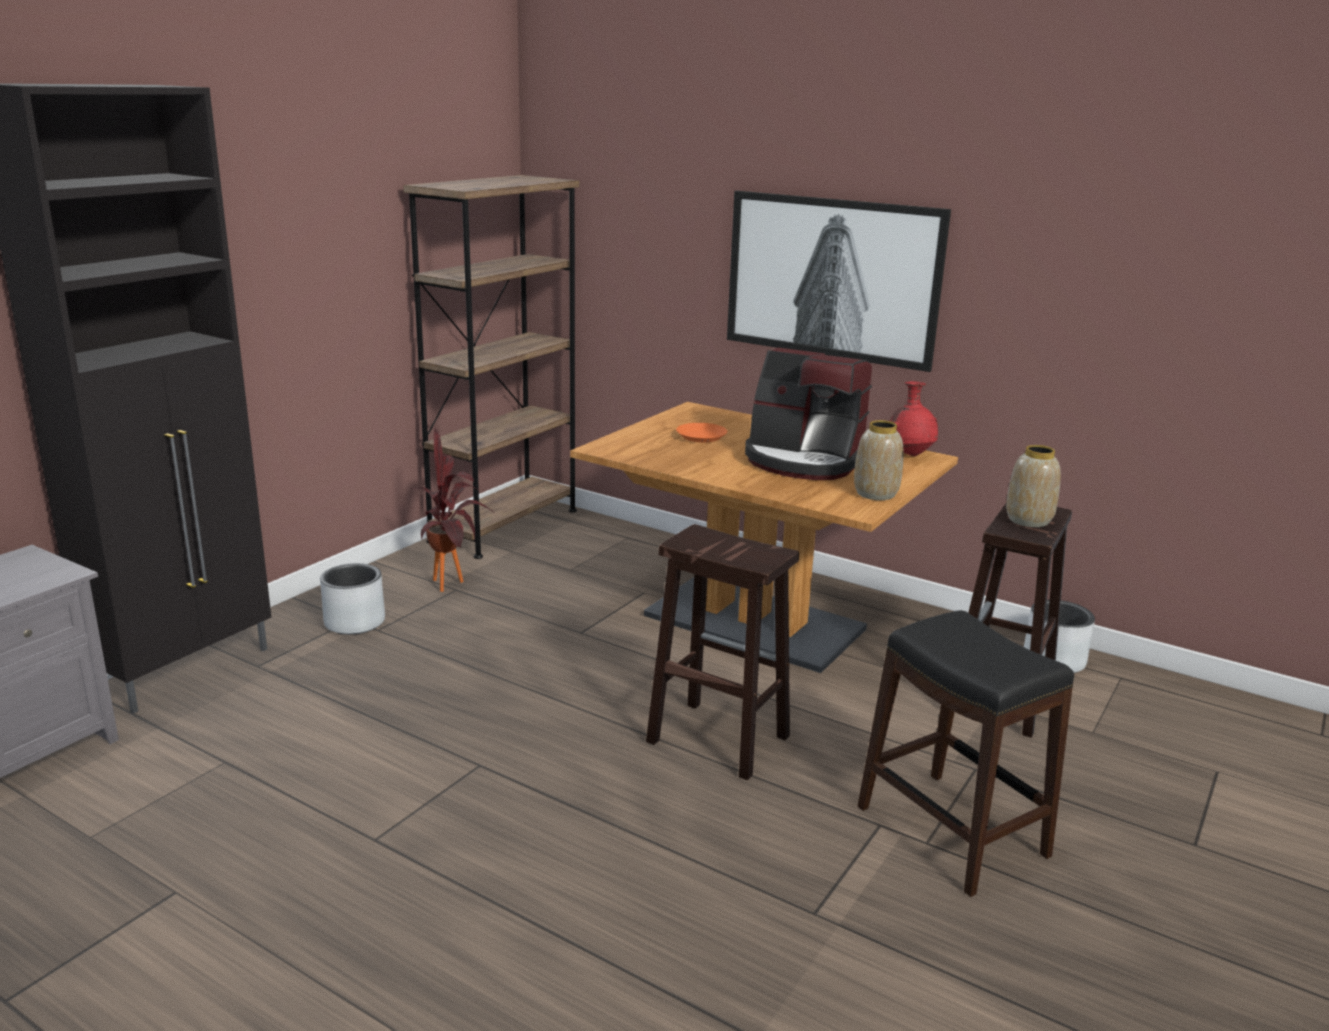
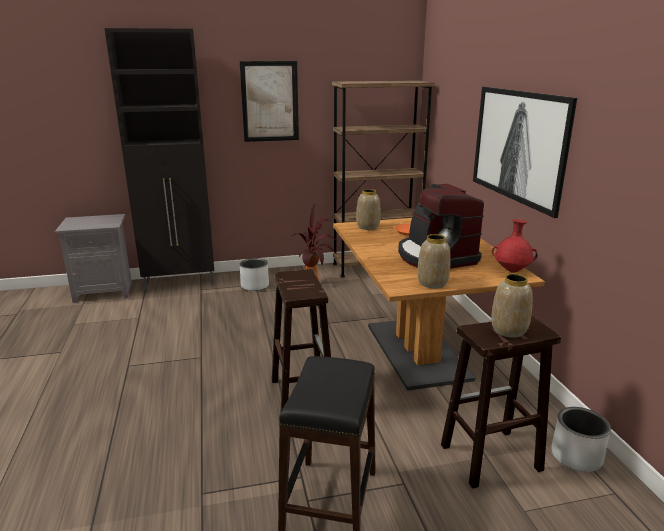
camera: 45 degrees right, 0 degrees up
(304, 234) = (270, 101): none -> picture
(633, 443) = (367, 227): none -> vase

